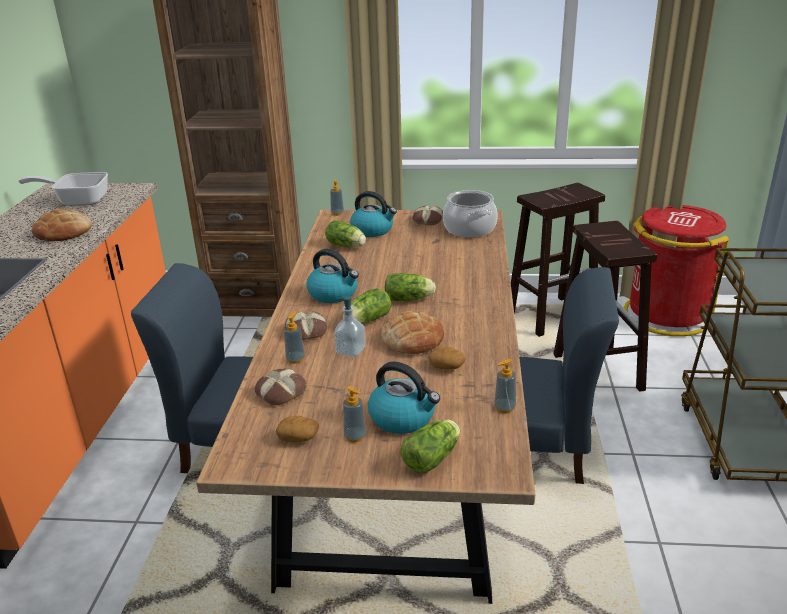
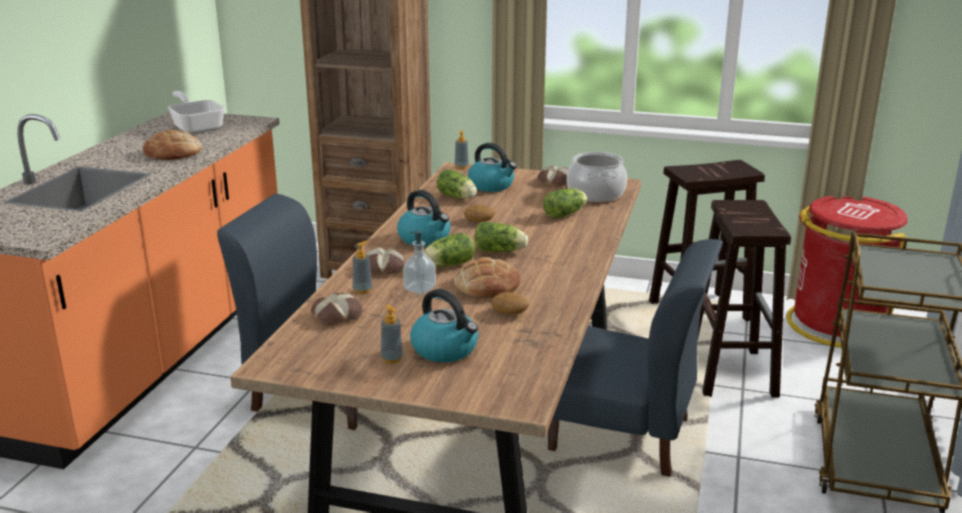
camera: 10 degrees right, 5 degrees down
(78, 200) = (197, 127): frying pan -> frying pan turned 45 degrees clockwise
(298, 438) = (338, 353): potato -> potato (479, 221)
(433, 457) = (460, 384): lettuce -> lettuce (566, 214)
(504, 408) = (551, 353): soap dispenser -> none

